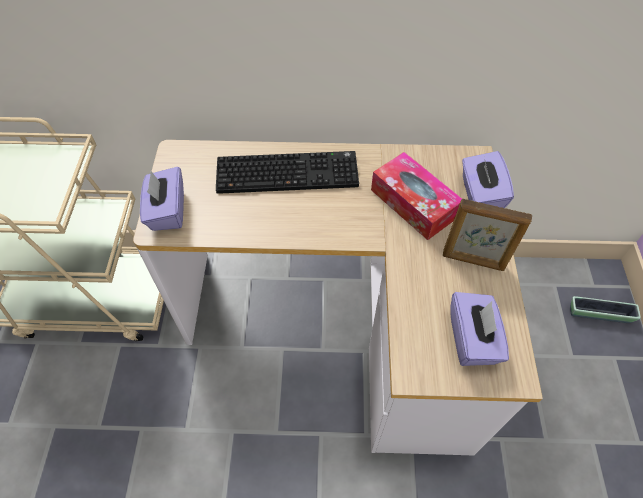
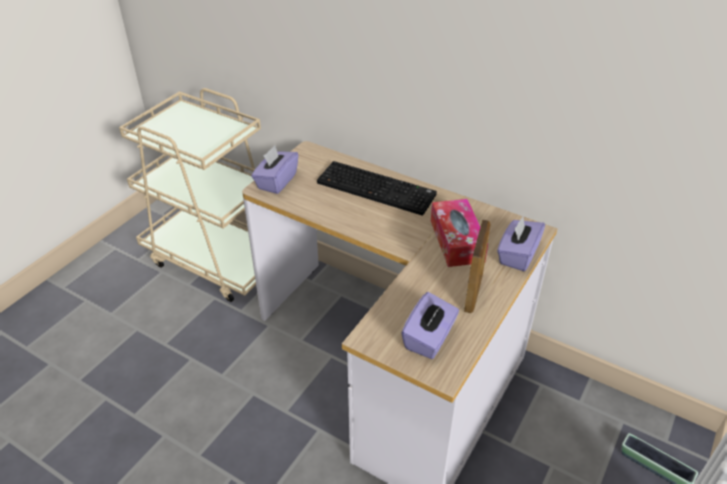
camera: 30 degrees right, 15 degrees down
(473, 261) = (473, 293): picture frame -> picture frame turned 120 degrees counterclockwise

